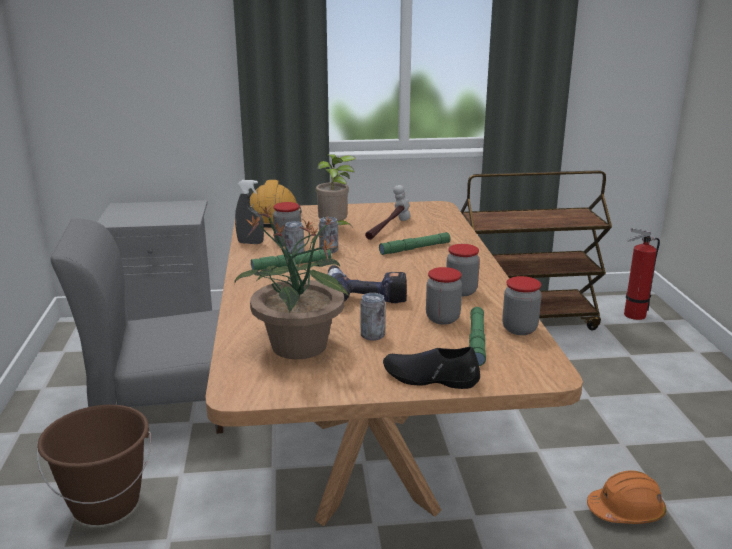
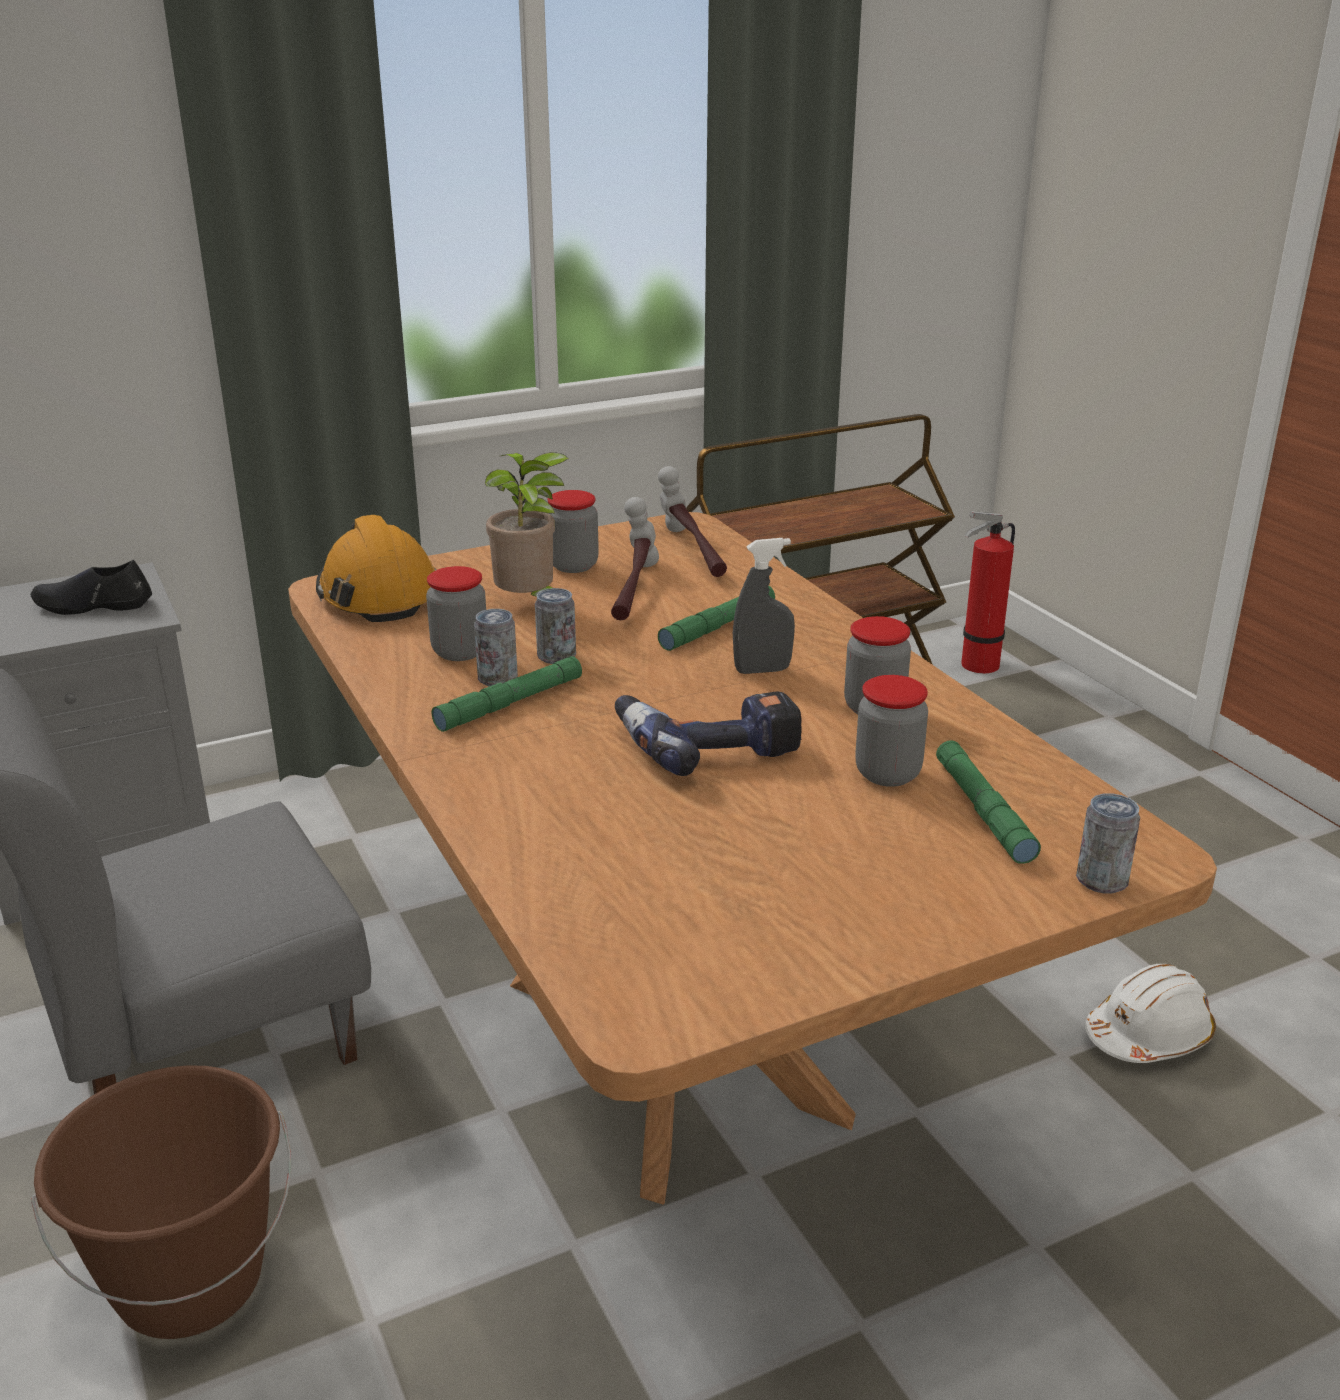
camera: 20 degrees left, 5 degrees up
(250, 243) = (382, 664): grey spray bottle -> grey spray bottle (762, 670)
(298, 347) = (674, 891): potted plant -> none
(372, 335) = (792, 836): can -> can (1101, 880)
(430, 217) = (692, 552): none -> hammer
(430, 378) = (965, 906): black shoe -> black shoe (93, 605)
(519, 329) = (1033, 770): jar -> jar (573, 566)
(626, 511) = (1148, 1035): orange hard hat -> white hard hat

